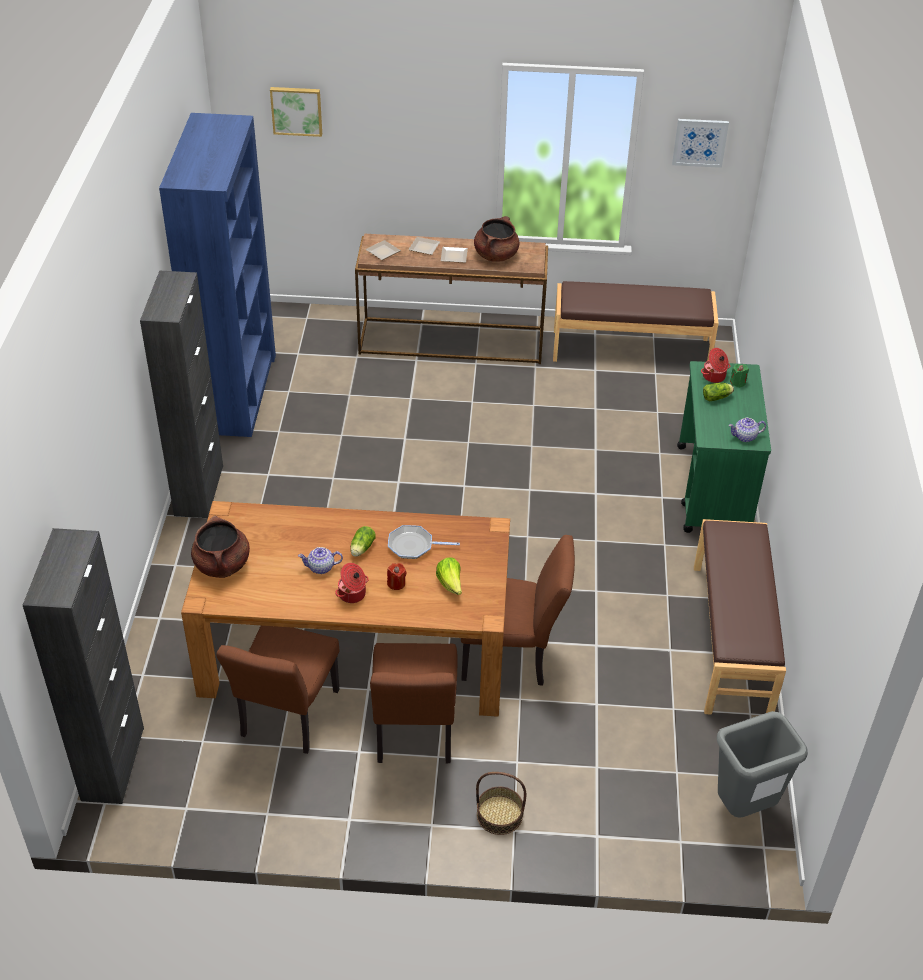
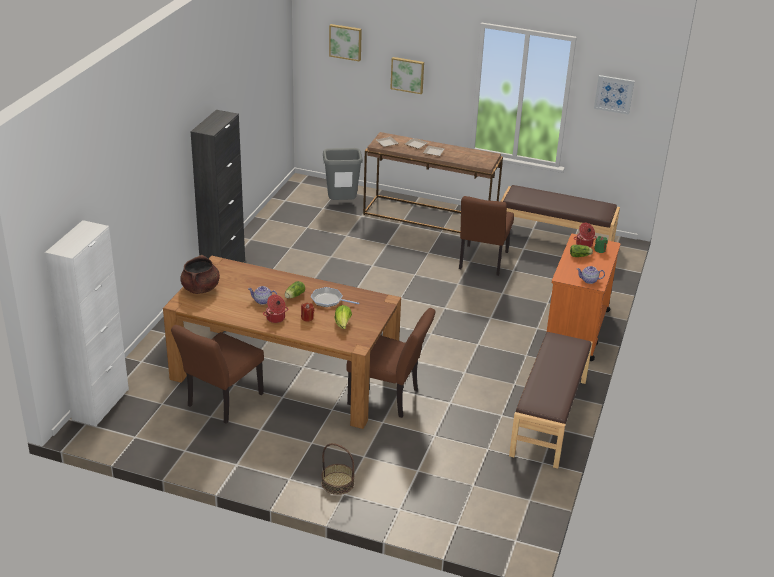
camera: 15 degrees right, 10 degrees down
(113, 764) = (100, 404): black cabinet -> white cabinet
(237, 393) = (273, 223): blue bookcase -> none
(395, 147) = (407, 74): none -> picture
(414, 736) = (301, 428): brown chair -> brown chair (482, 262)
(496, 255) = (463, 155): brown cooking pot -> none
(713, 490) = (576, 330): green cart -> orange cart
(743, 808) = (511, 515): grey trash can -> grey trash can (341, 204)

